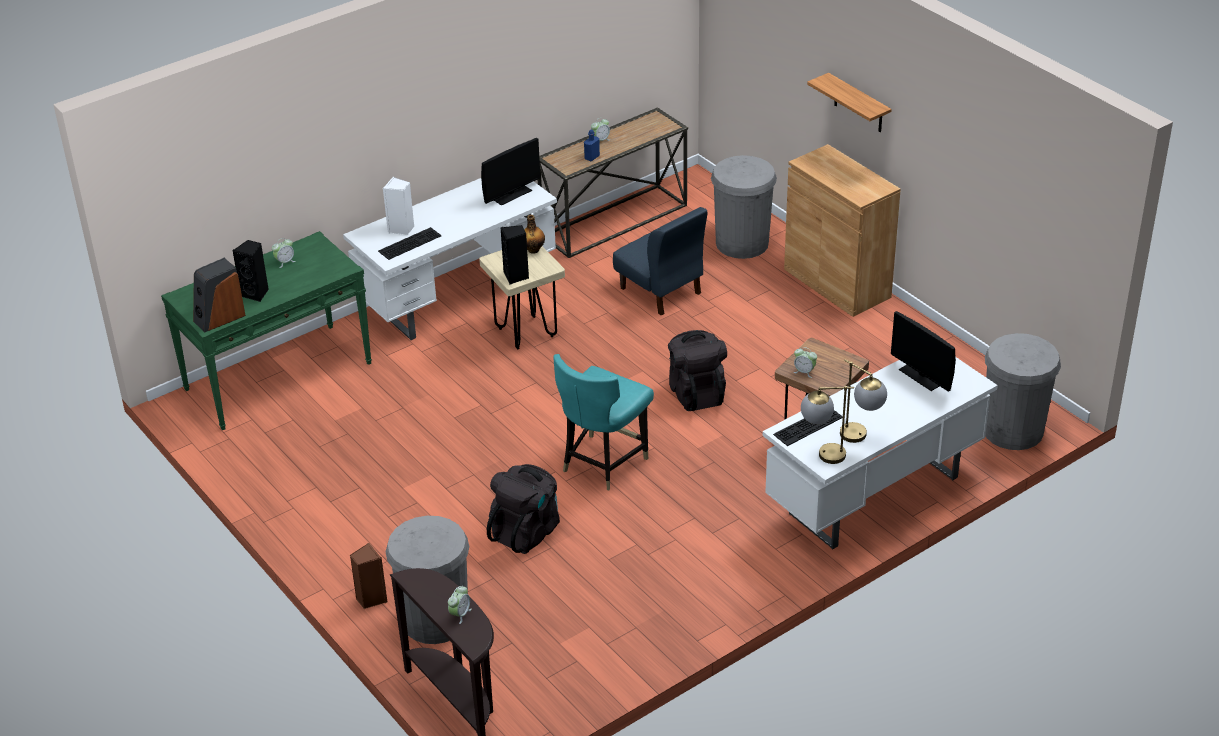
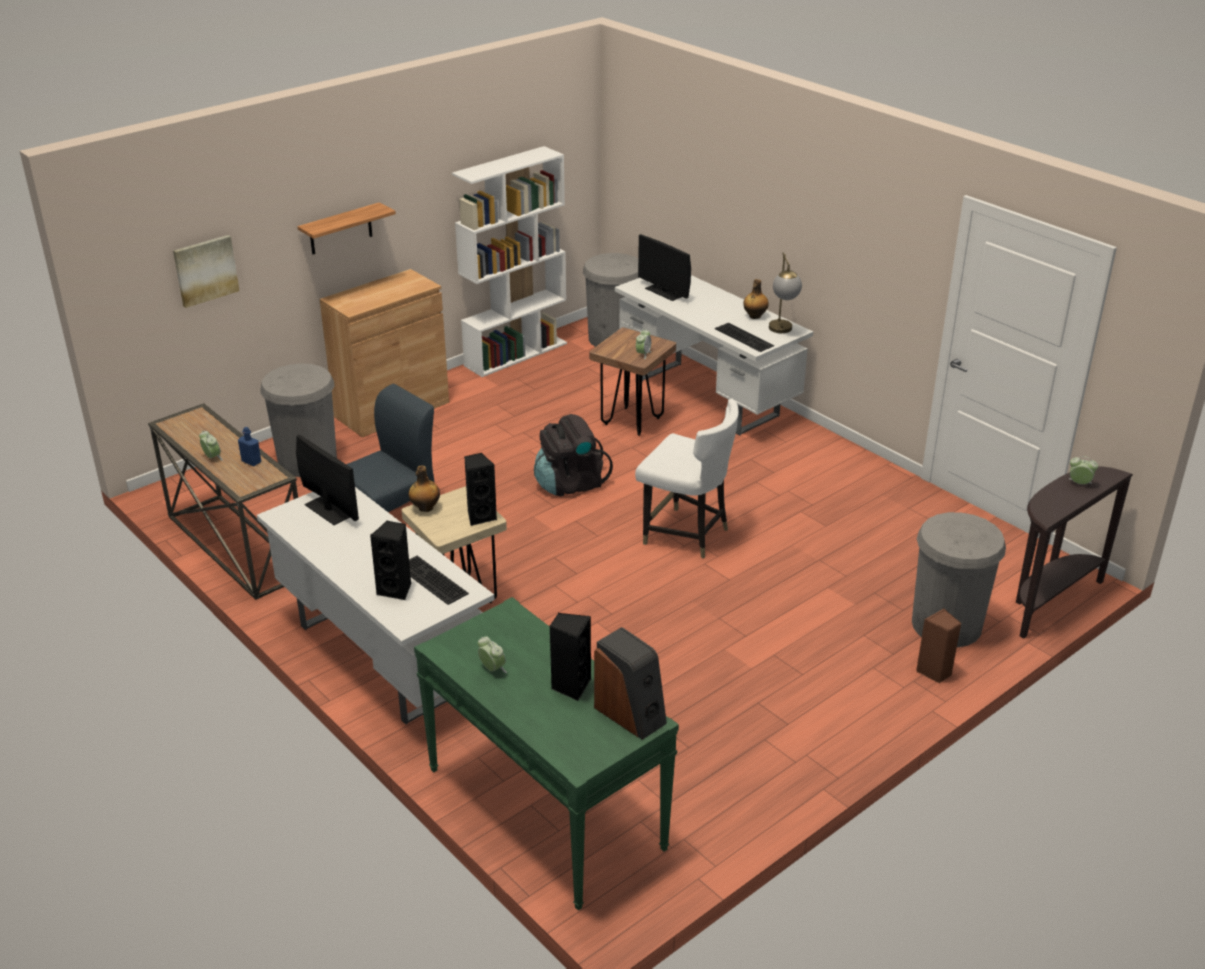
camera: 95 degrees left, 5 degrees down
(401, 229) = (396, 590): white speaker -> black speaker
(526, 531) = (800, 576): black backpack -> none
(603, 463) = (686, 535): turquoise chair -> white chair
(765, 50) = (205, 270): none -> picture
(861, 438) = (754, 316): table lamp -> bottle
(921, 376) = (664, 292): monitor -> monitor turned 90 degrees clockwise
(964, 358) = (516, 354): none -> white bookcase

